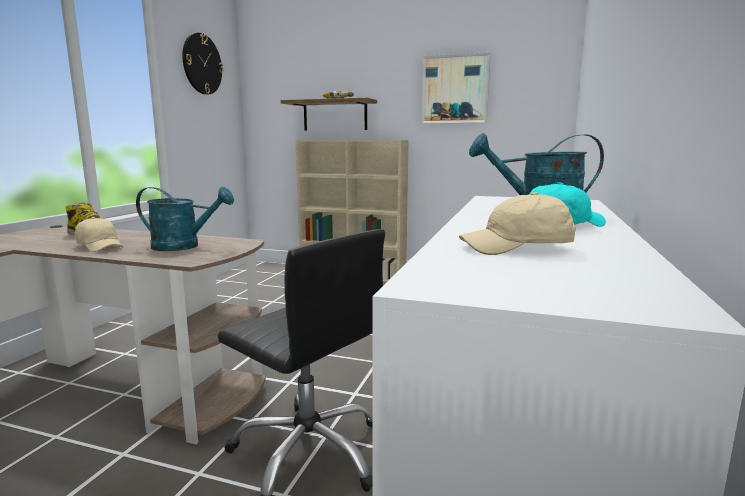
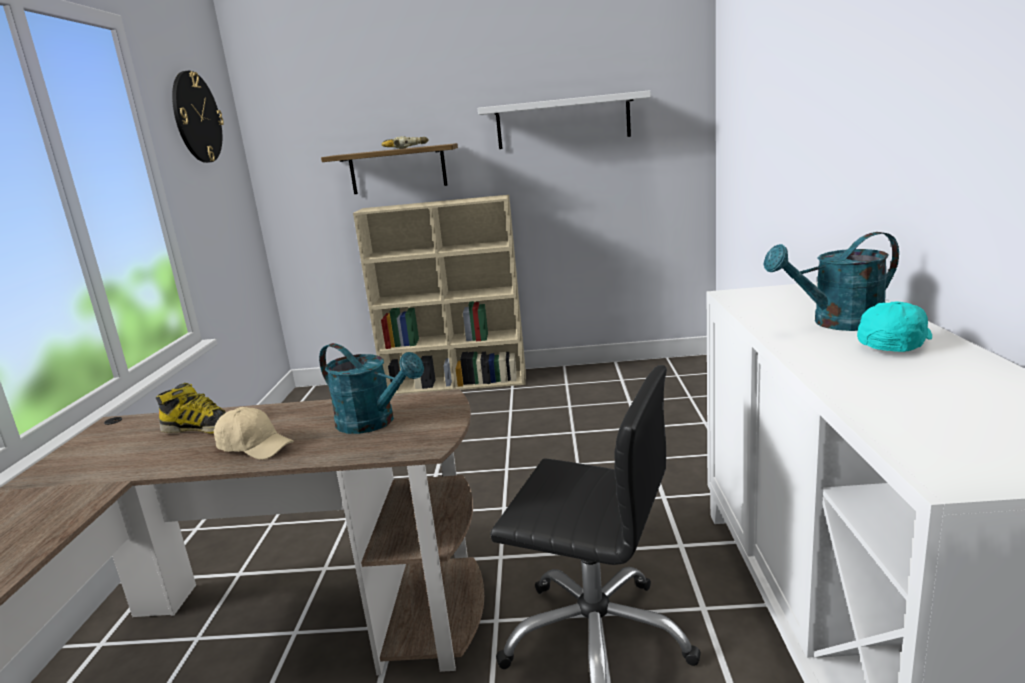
camera: 15 degrees left, 5 degrees up
(184, 246) = (374, 423): turquoise watering can -> turquoise watering can turned 45 degrees clockwise
(455, 89) = (563, 121): picture -> white shelf
(518, 248) = (922, 395): beige cap -> none

